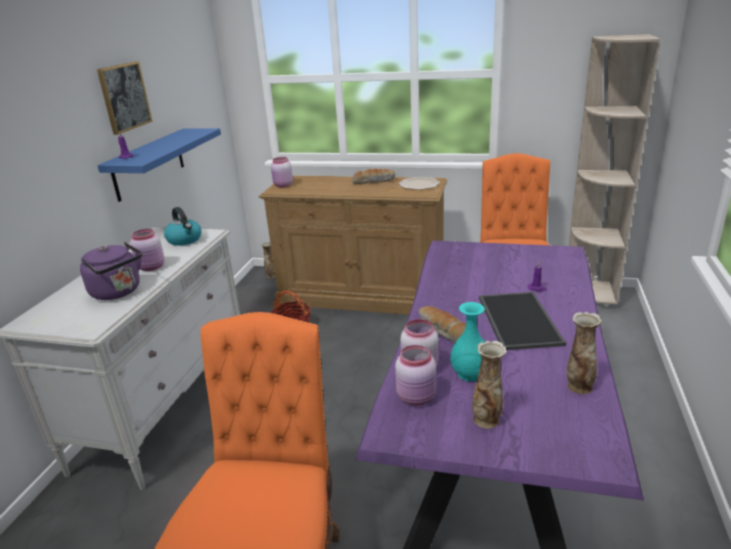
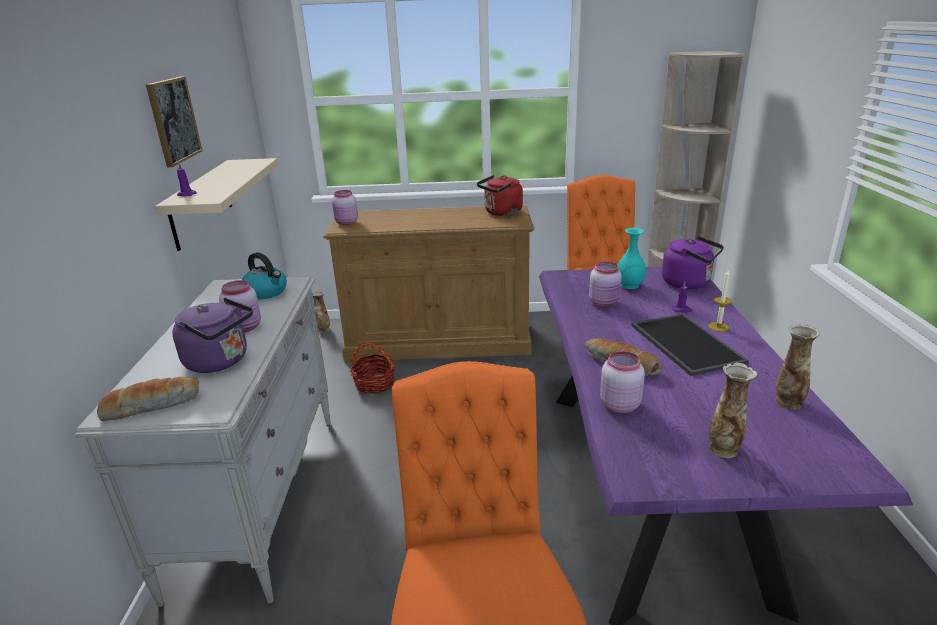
camera: 15 degrees left, 0 degrees up
(149, 164) = (201, 203): blue shelf -> beige shelf
(373, 181) = (449, 212): bread -> bread (152, 406)
(417, 397) = (638, 436): pink jar -> pink jar (604, 303)
(418, 184) = (501, 213): plate -> red kettle
(469, 374) = (675, 405): turquoise vase -> turquoise vase (629, 285)
(561, 308) = (718, 327): none -> candle
(562, 263) = (689, 283): none -> purple kettle

